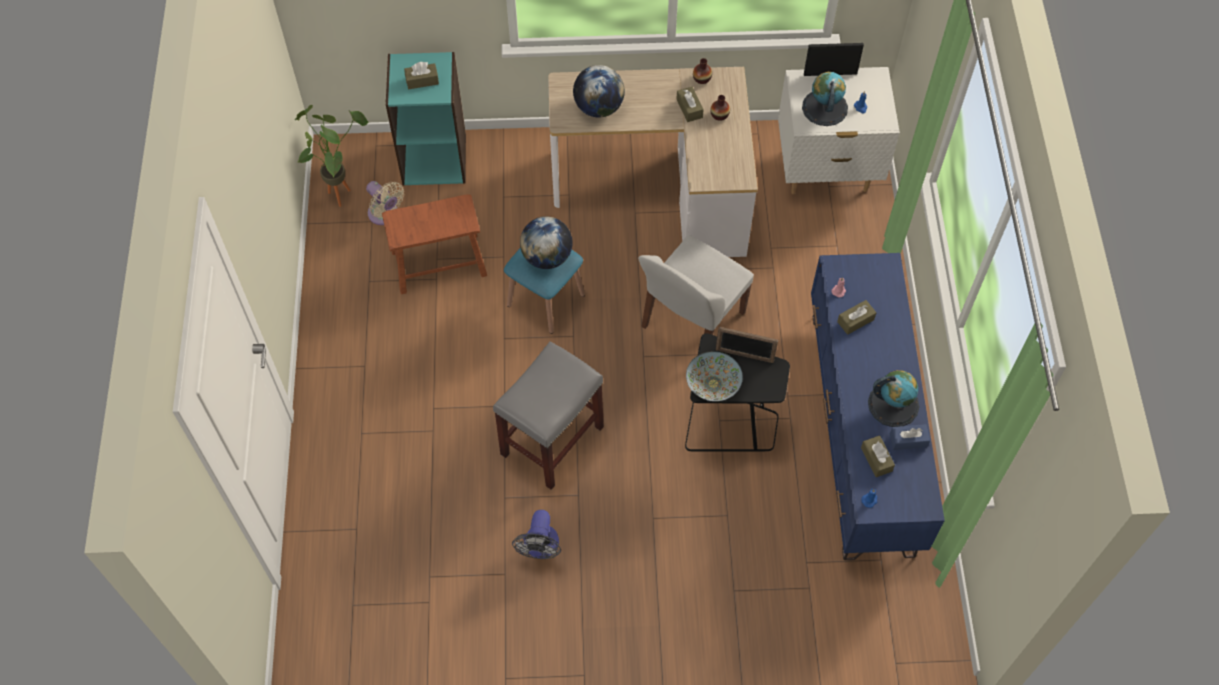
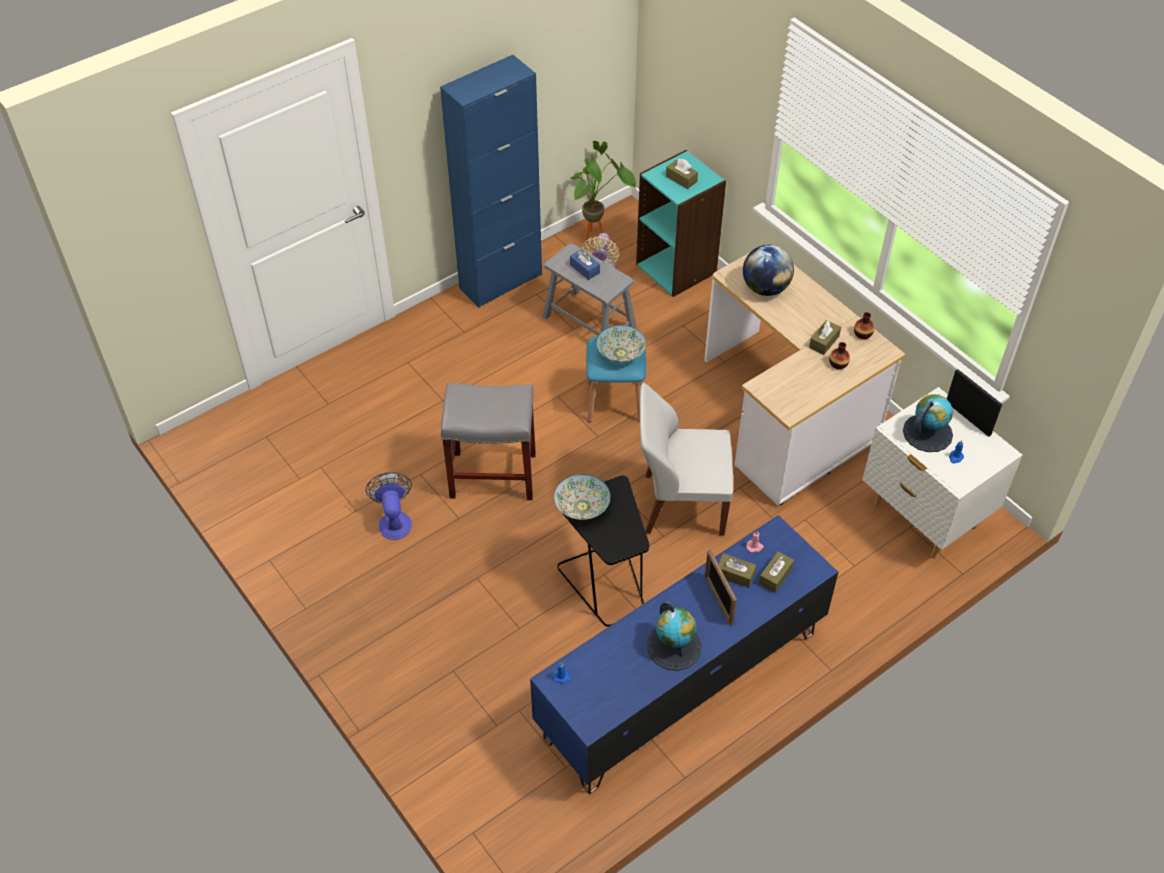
camera: 55 degrees right, 10 degrees down
(327, 300) = (500, 281): none -> blue cabinet
(438, 262) = (589, 322): brown stool -> grey stool
(540, 548) = (394, 520): fan -> fan turned 105 degrees clockwise
(547, 257) = (620, 353): globe -> bowl
(744, 355) = (628, 513): picture frame -> picture frame (718, 600)
(876, 459) = (607, 662): brown tissue box -> brown tissue box (775, 576)
(908, 440) = (646, 676): blue tissue box -> blue tissue box (584, 269)

